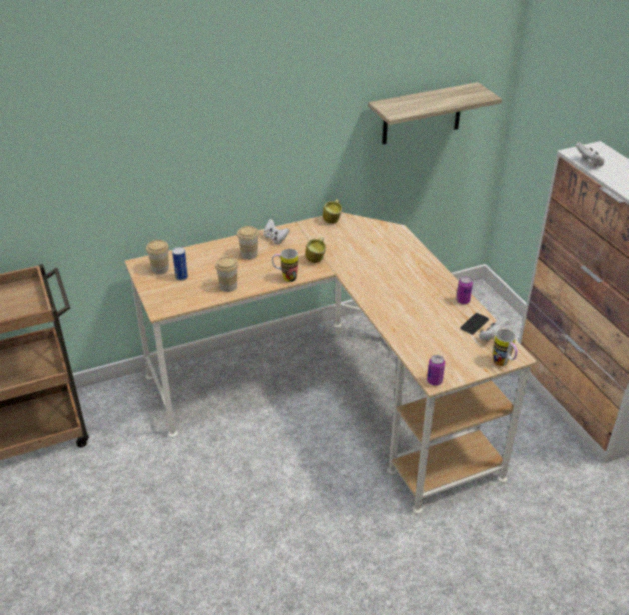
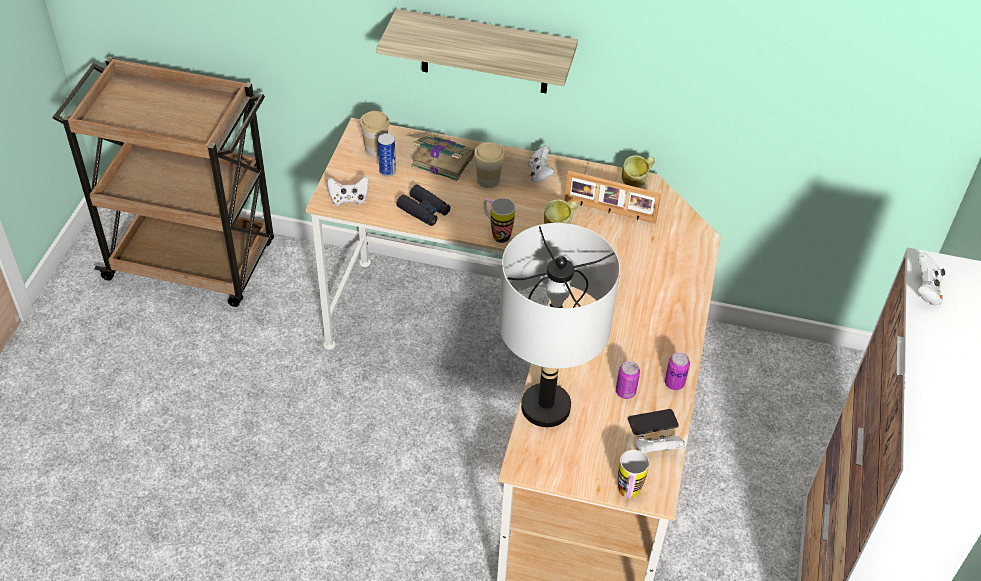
camera: 35 degrees right, 10 degrees up
(173, 302) = (349, 199): none -> white game controller
(209, 257) = (441, 160): none -> book
(228, 286) = (424, 210): cup -> black binoculars
(335, 239) = (609, 211): none -> picture frame
(412, 346) = (545, 406): none -> grey table lamp
(422, 114) = (821, 91): shelf -> shelf (485, 52)
(434, 381) = (522, 465): can -> can (625, 392)

